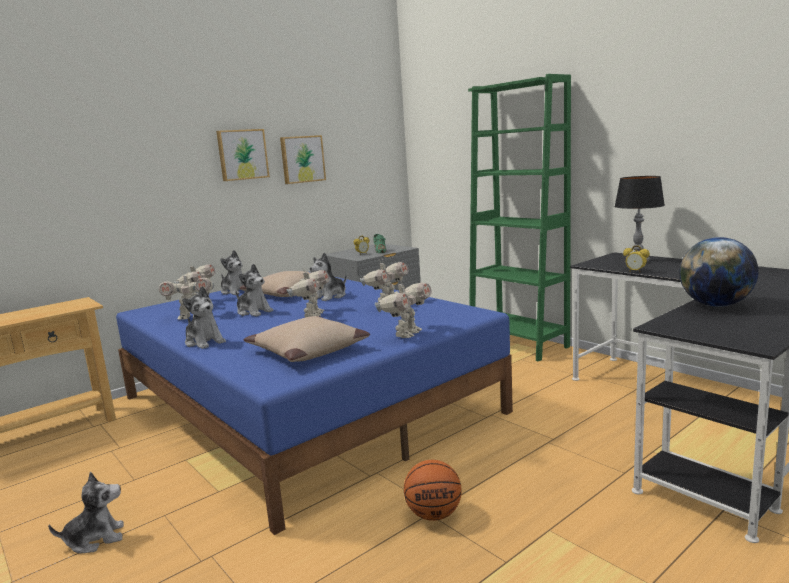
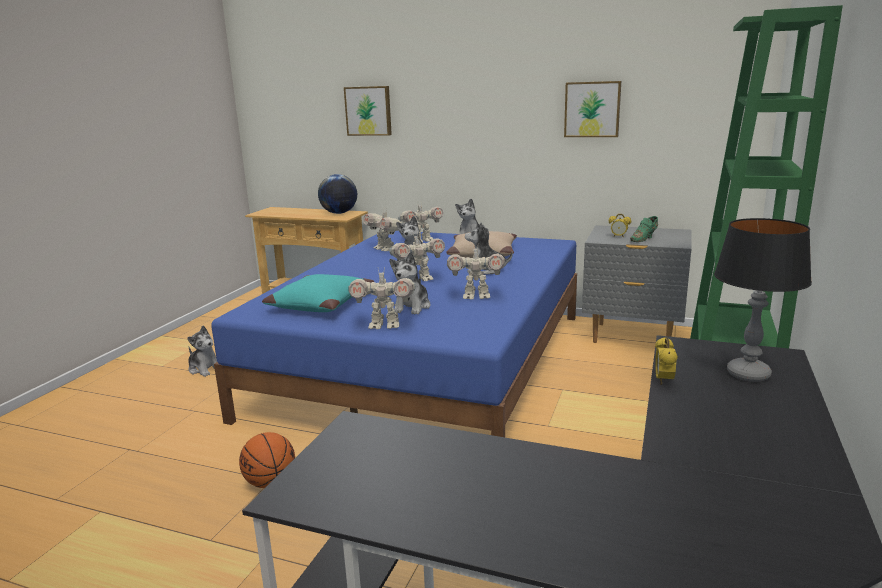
camera: 60 degrees right, 5 degrees up
(204, 342) = (326, 270): plush toy -> plush toy (412, 307)
(242, 154) = (518, 100): picture -> picture (368, 111)
(307, 350) = (320, 304): beige pillow -> turquoise pillow
(716, 305) = (485, 457): globe -> globe (339, 213)

